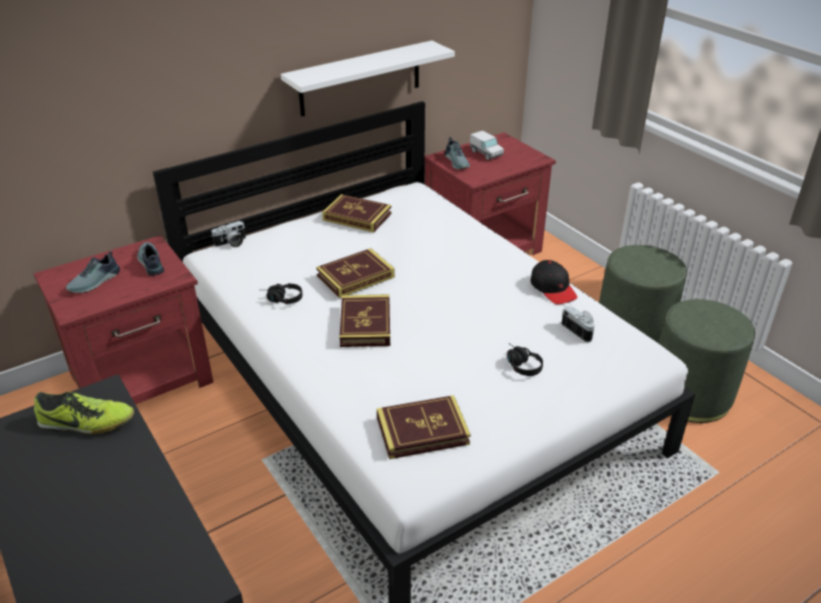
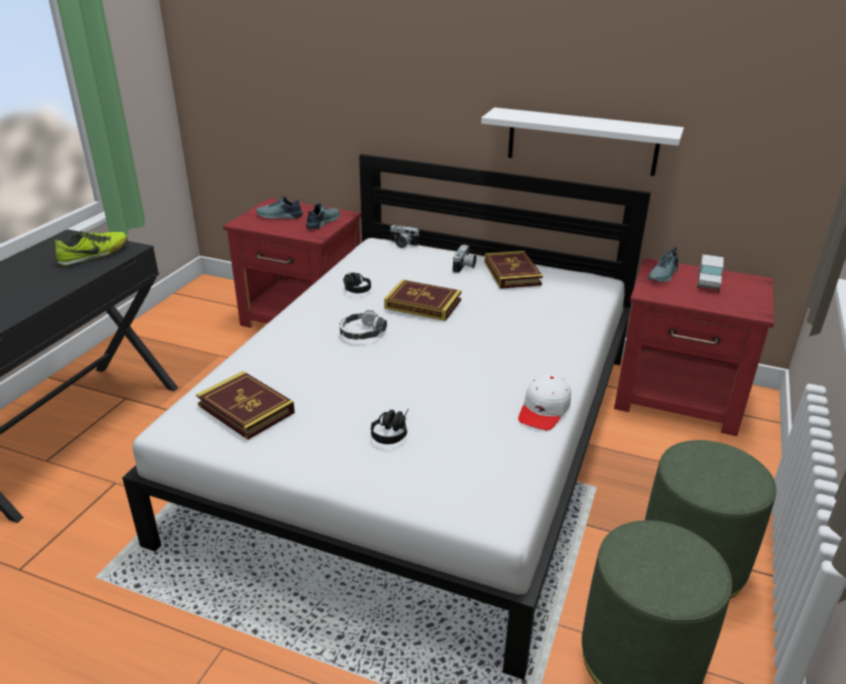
camera: 55 degrees right, 5 degrees down
(87, 423) = (95, 255): shoe -> shoe turned 105 degrees counterclockwise
(365, 324) = (362, 332): book -> headphones
(553, 288) = (544, 410): black cap -> white cap
(580, 330) = (491, 450): camera -> camera (464, 267)

